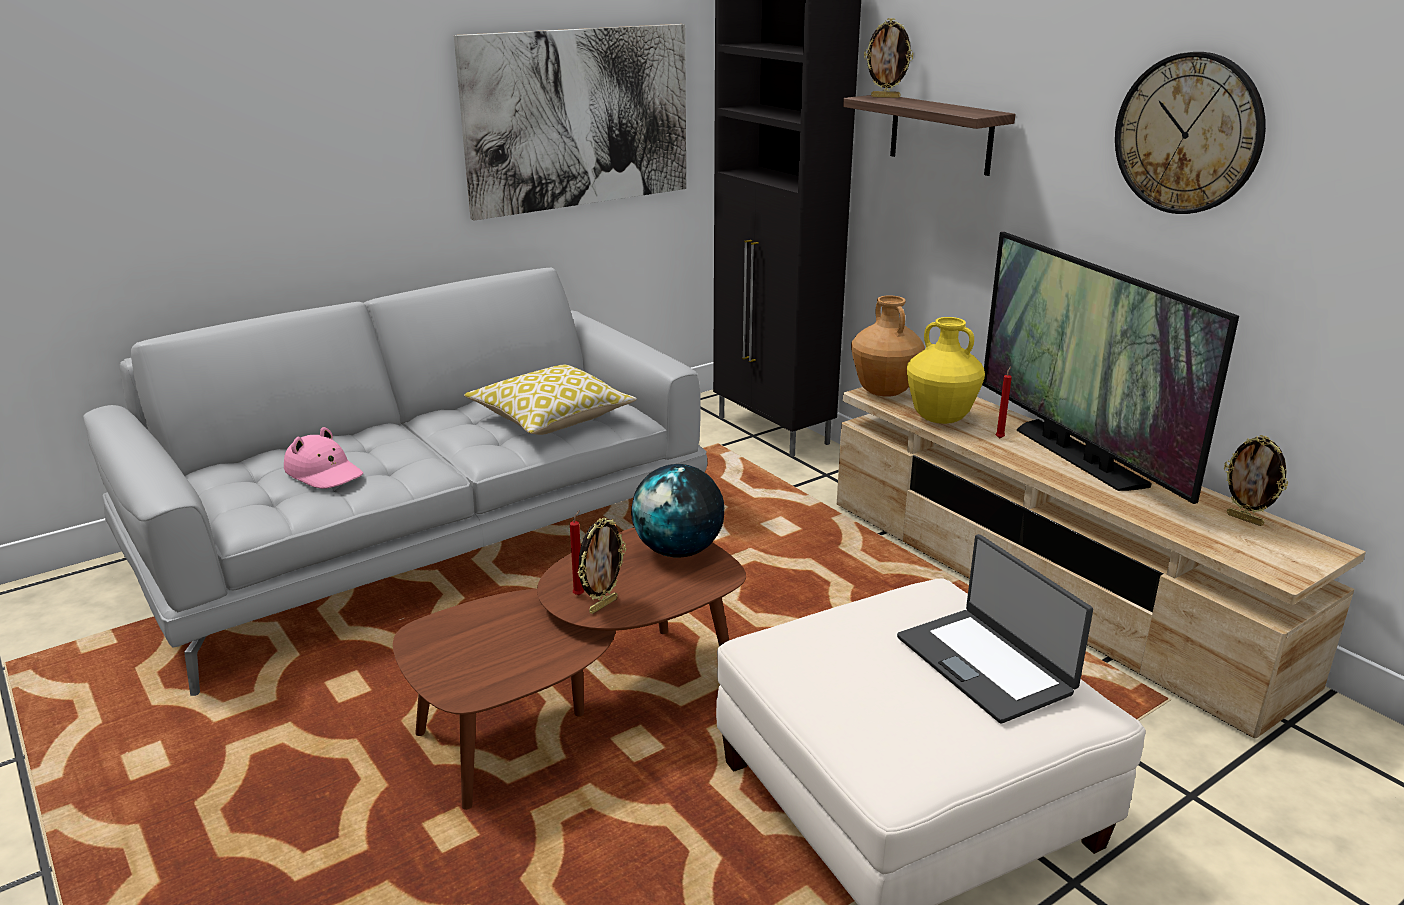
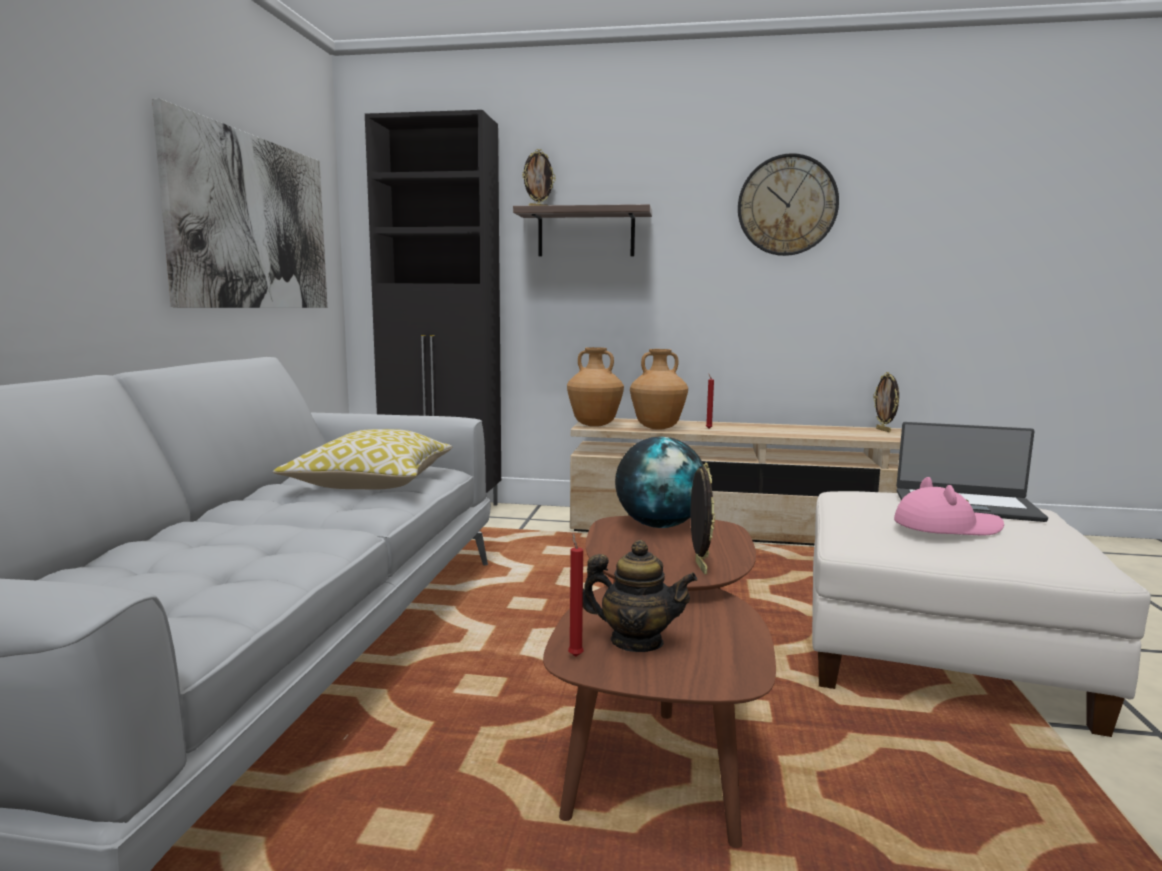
camera: 45 degrees left, 15 degrees down
(324, 472) = (196, 566): pink hat -> pink hat (946, 527)
(472, 640) = (636, 642): none -> teapot
(579, 594) = (665, 568): red candle -> red candle (575, 655)
(941, 419) = (658, 428): yellow vase -> brown vase
(1077, 456) = (761, 427): television -> none
(1245, 519) = (884, 430): picture frame -> picture frame turned 75 degrees clockwise

